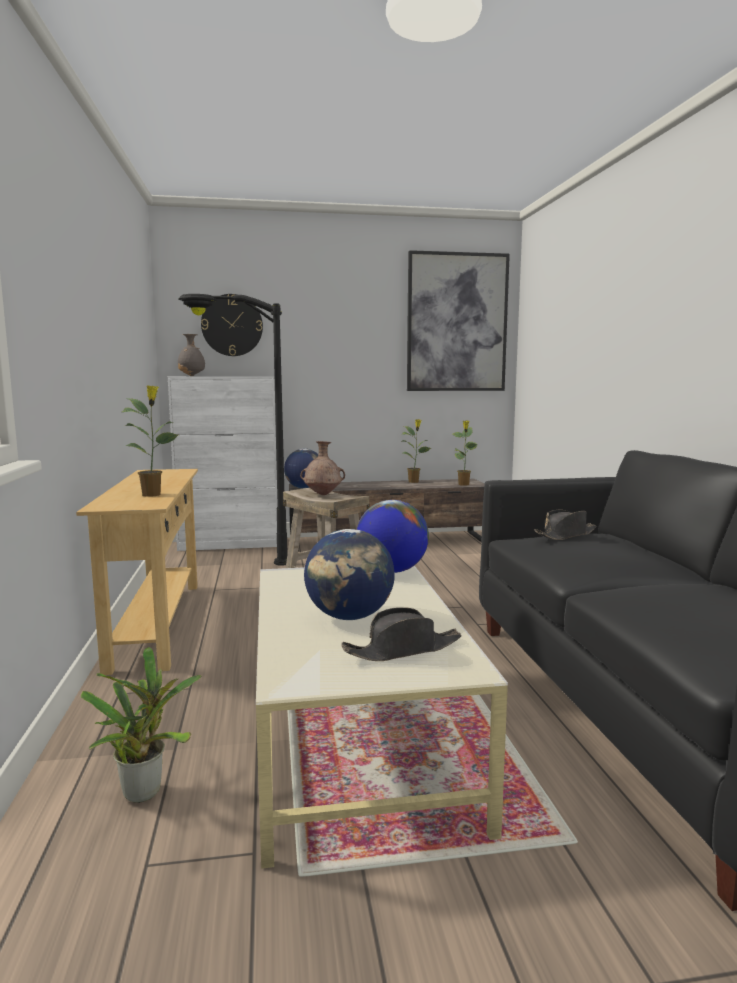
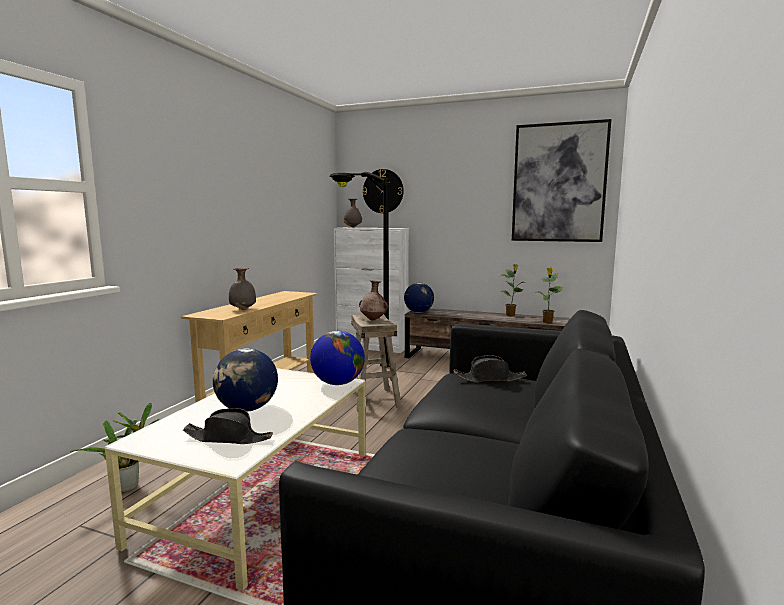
camera: 30 degrees right, 0 degrees up
(152, 494) = (242, 309): potted plant -> grey vase

